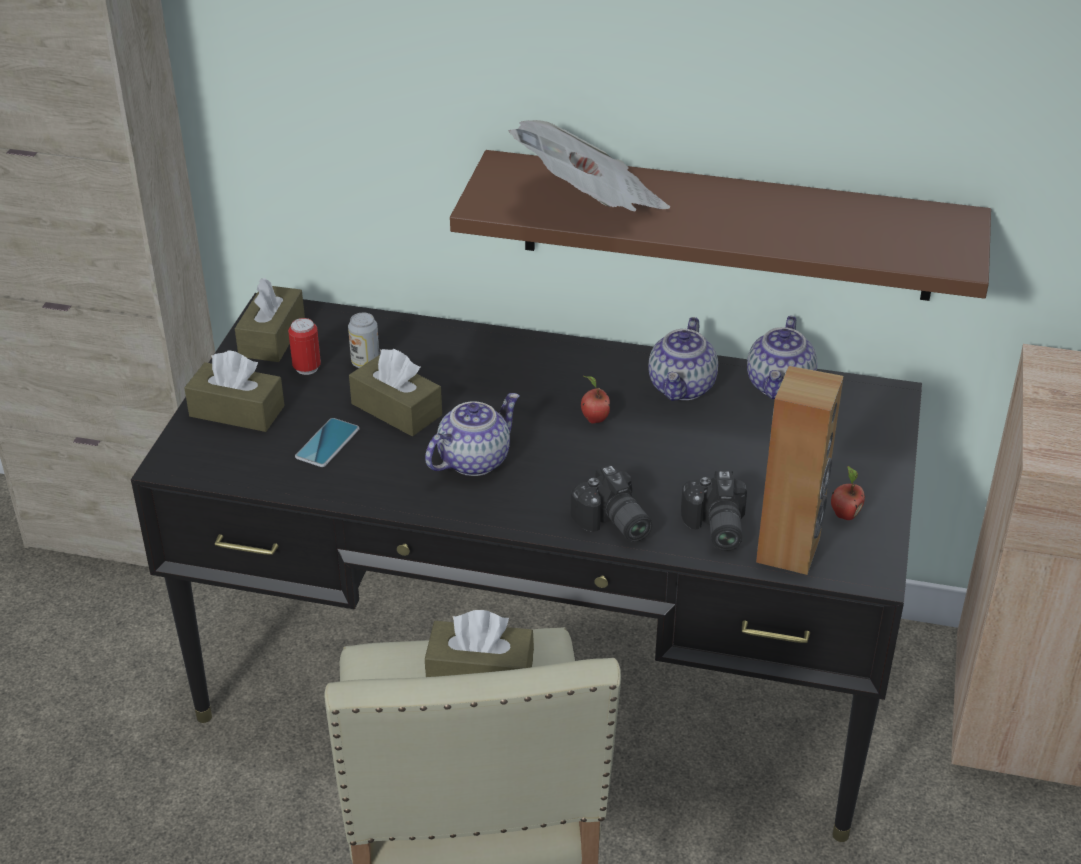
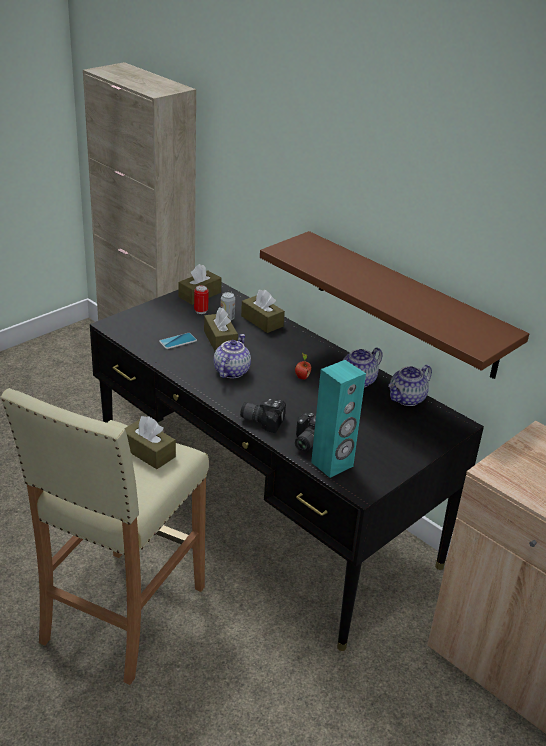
camera: 30 degrees right, 5 degrees down
(237, 411) = (155, 316): brown tissue box -> brown tissue box (262, 321)
(473, 460) = (231, 371): teapot -> teapot turned 60 degrees counterclockwise
(590, 204) = (327, 265): newspaper -> none
(612, 524) = (263, 420): camera -> camera turned 105 degrees clockwise
(789, 550) = (332, 464): brown speaker -> turquoise speaker
(844, 514) = (376, 462): apple -> none

